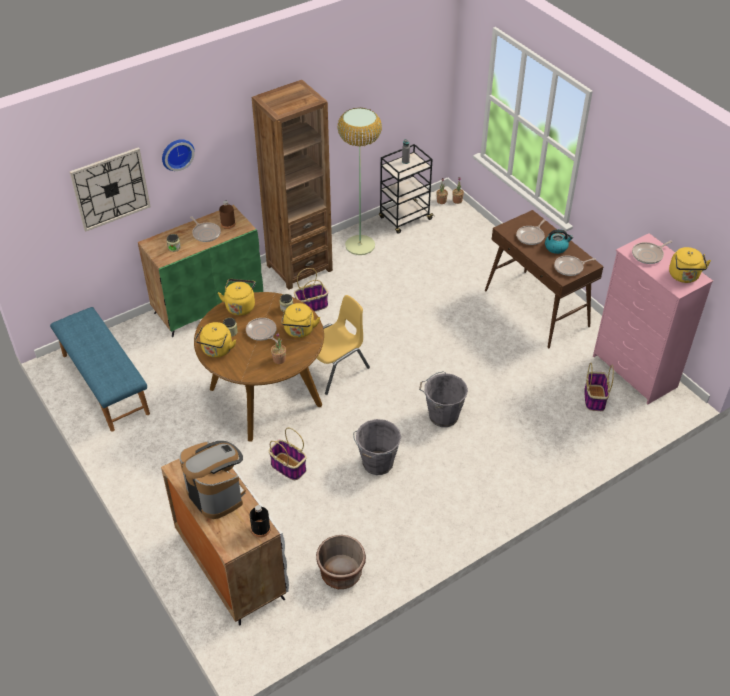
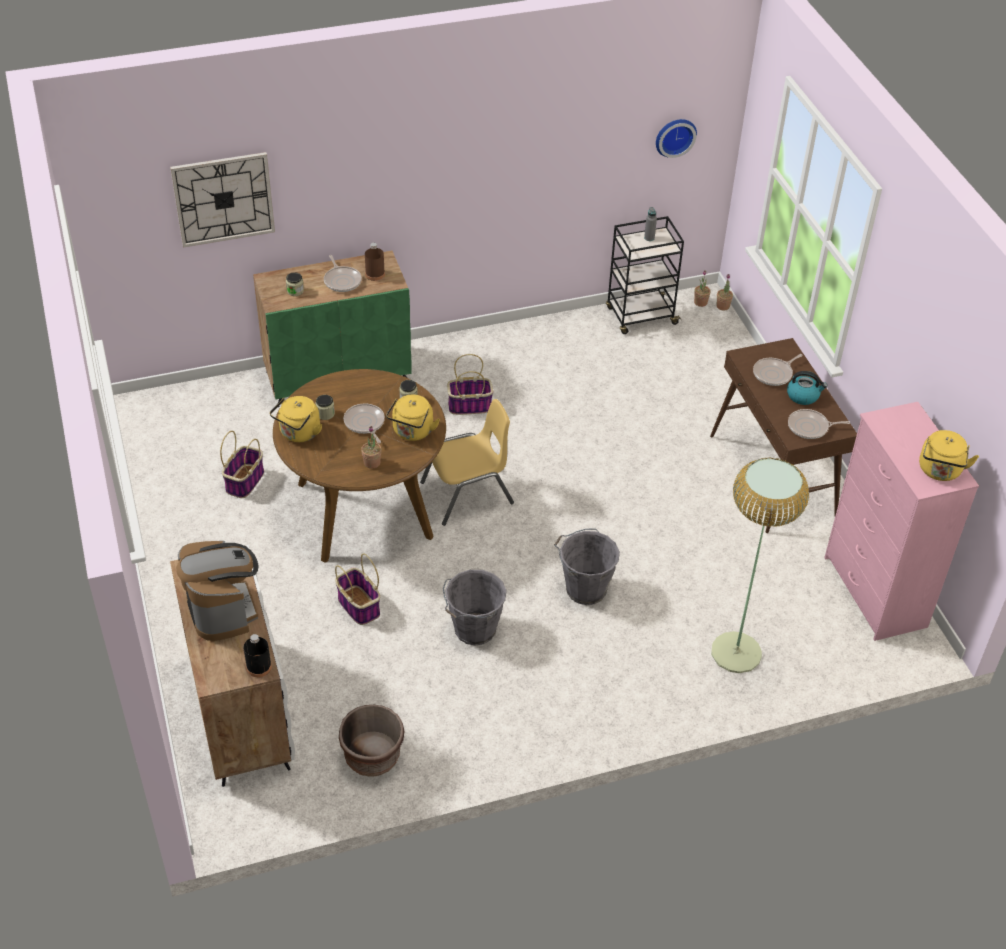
camera: 15 degrees right, 0 degrees up
(104, 384) = (172, 447): blue bench -> none
(176, 153) = (318, 169): wall clock -> wall clock (674, 136)
(240, 306) = (351, 383): yellow kettle -> none
(299, 268) = (473, 352): brown bookcase -> none
(360, 245) = (566, 339): floor lamp -> floor lamp (736, 652)
(594, 398) = (802, 614): basket -> basket (245, 481)
(648, 255) = (902, 431): frying pan -> none

